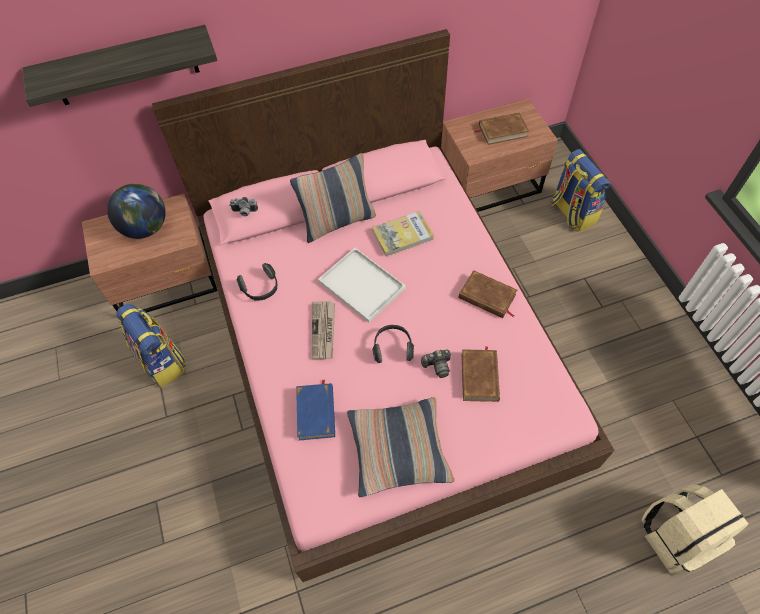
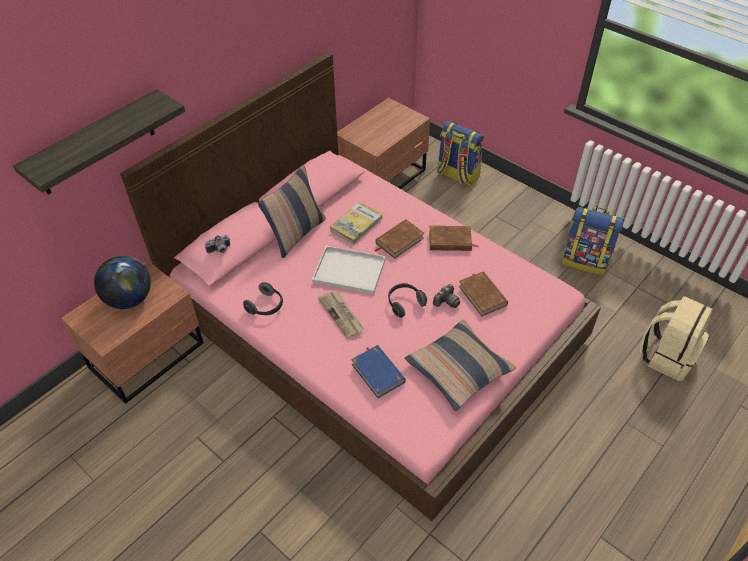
camera: 30 degrees left, 10 degrees down
(162, 361) = (189, 420): backpack -> backpack (585, 260)
(502, 130) = (385, 125): brown book -> brown book (399, 241)

